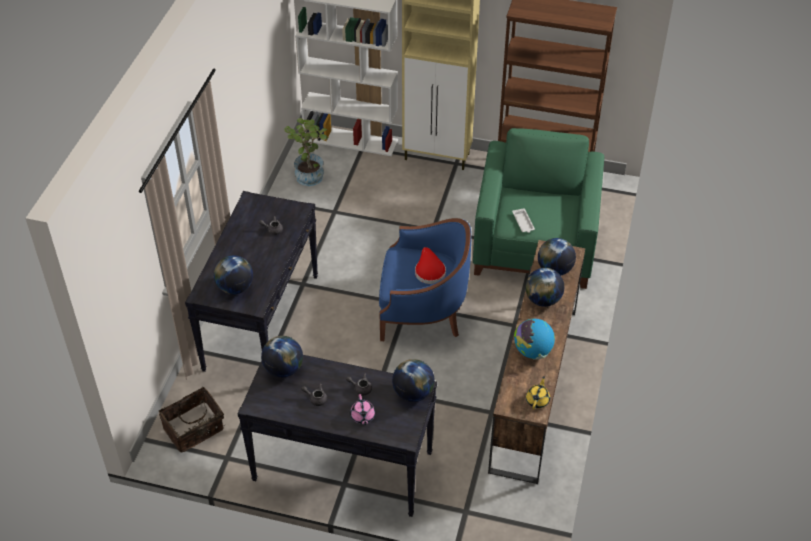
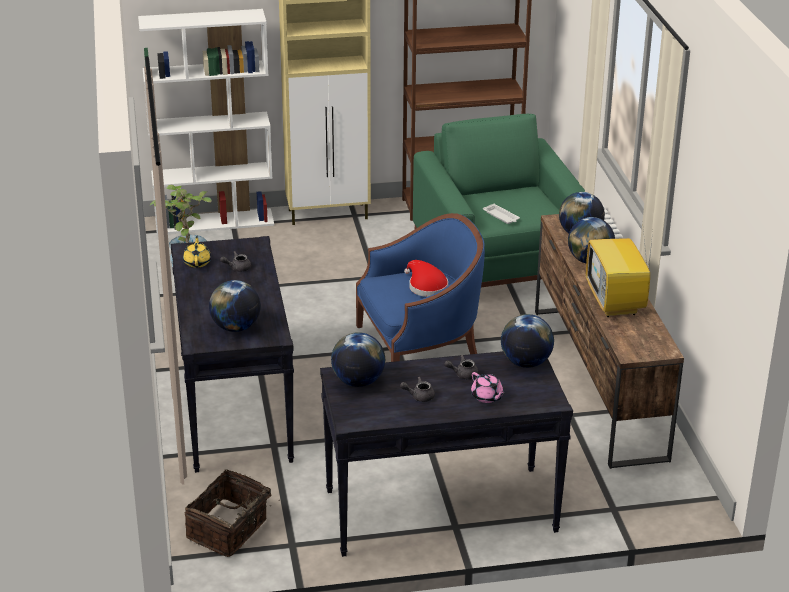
camera: 25 degrees left, 15 degrees down
(532, 351) = (616, 303): globe -> television
(537, 400) = (657, 340): yellow teapot -> yellow teapot (197, 262)

